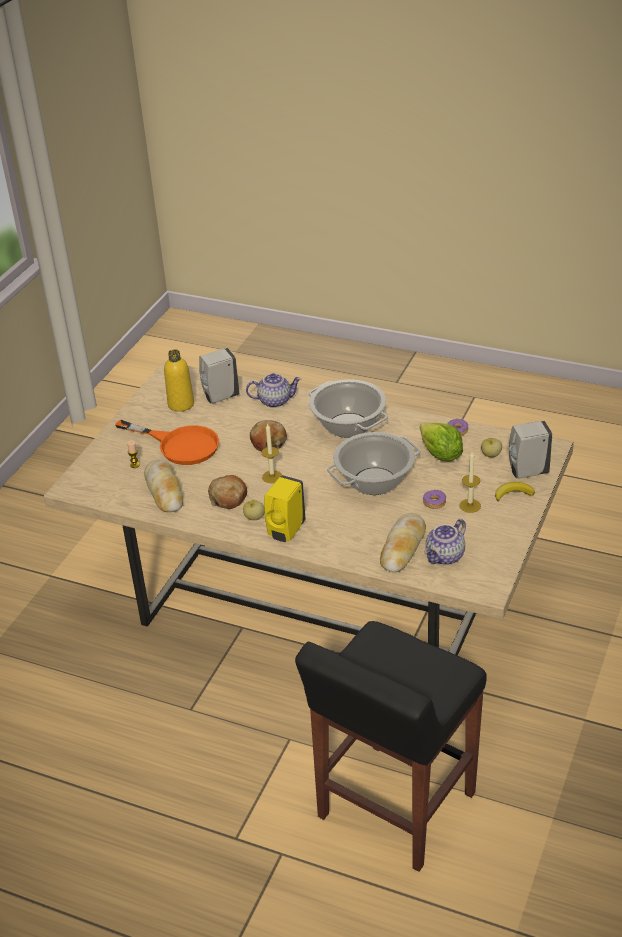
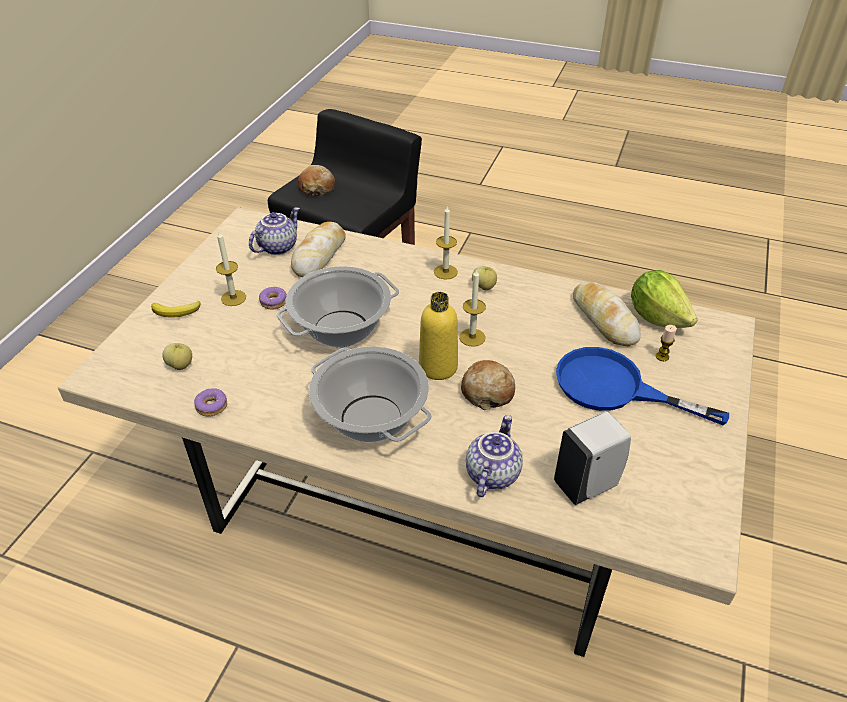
camera: 175 degrees right, 5 degrees up
(180, 445) = (614, 388): orange frying pan -> blue frying pan
(181, 404) = (647, 468): yellow bottle -> yellow bottle (438, 367)
(228, 497) = (521, 311): bread -> bread (317, 188)
(275, 401) = (491, 473): teapot -> teapot turned 120 degrees clockwise
(286, 531) = (445, 272): yellow soap dispenser -> candle
(440, 455) = (248, 366): lettuce -> lettuce (657, 316)
(527, 472) = (146, 340): white soap dispenser -> none

